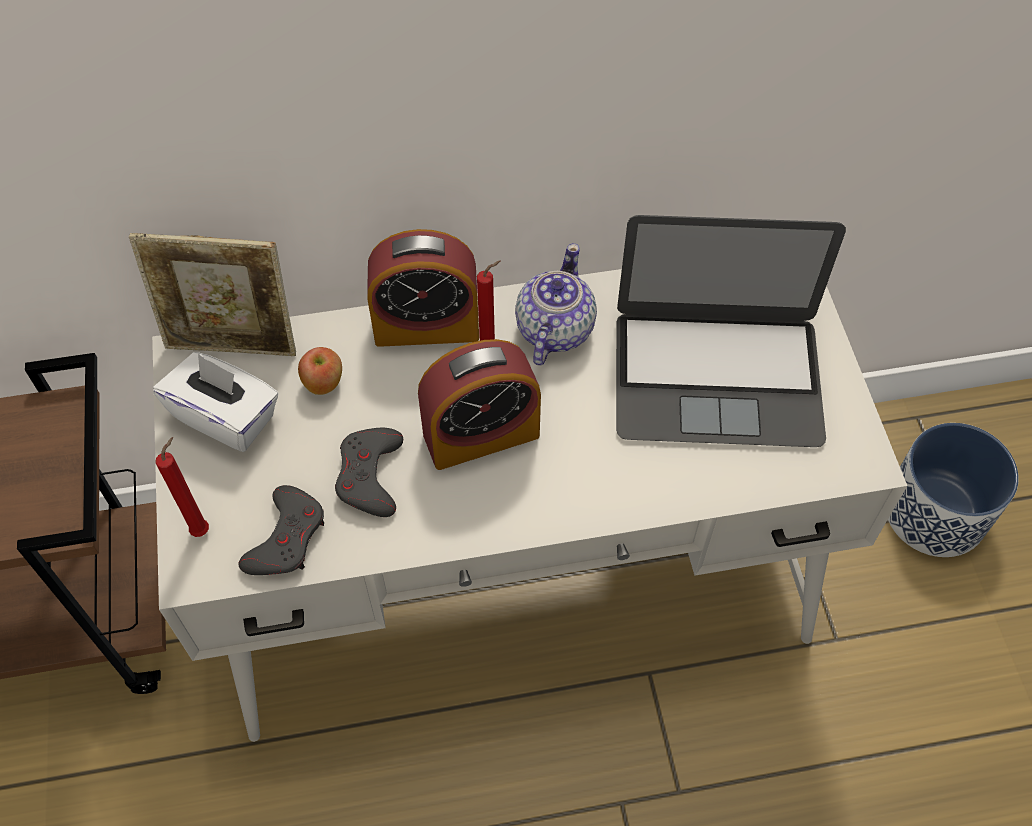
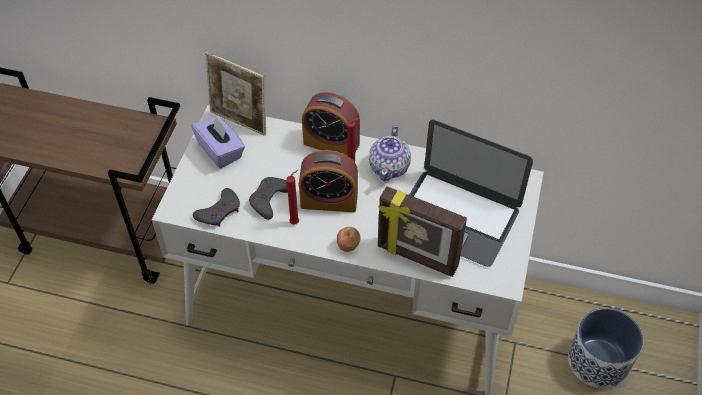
camera: 25 degrees right, 5 degrees down
(203, 529) = (186, 194): red candle -> red candle (296, 222)
(226, 417) = (221, 151): white tissue box -> purple tissue box
(324, 383) = (271, 152): apple -> apple (348, 246)
(553, 330) = (390, 167): teapot -> teapot turned 150 degrees clockwise
(693, 479) = (416, 258): none -> picture frame

